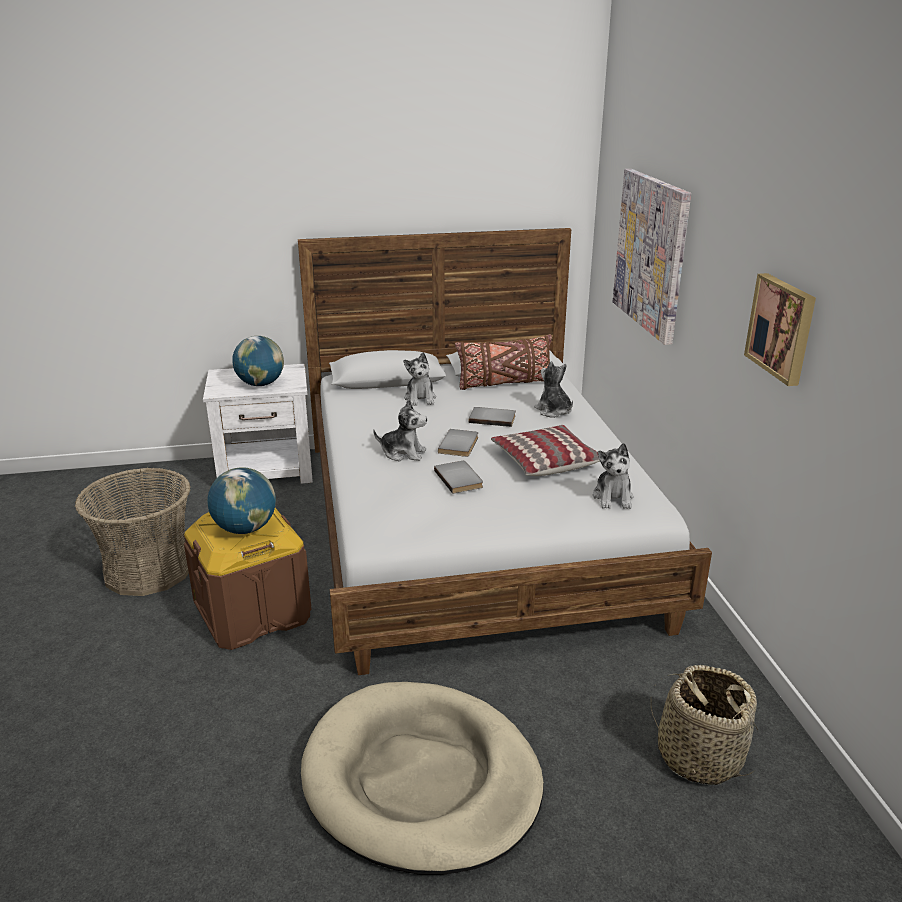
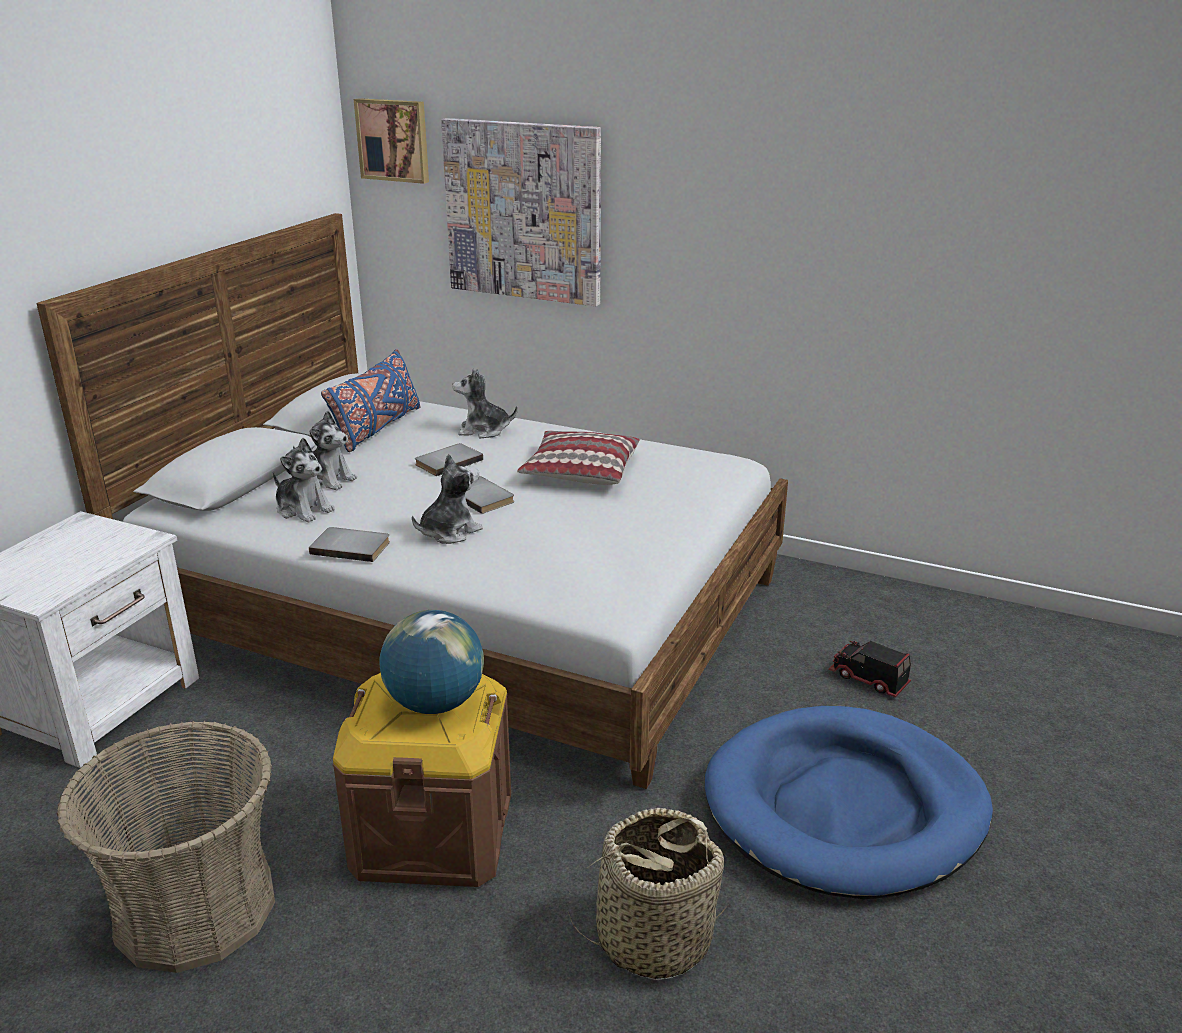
camera: 55 degrees left, 0 degrees up
(260, 384) = (84, 559): globe -> none
(421, 780) = (844, 807): beige dog bed -> blue dog bed
(460, 478) = (560, 520): grey book -> grey book (351, 546)
(504, 383) = (377, 428): brown pillow -> blue pillow
(601, 738) = (868, 679): none -> toy truck
(613, 497) = (692, 469): plush toy -> plush toy (303, 509)
(699, 756) = (924, 643): basket -> basket (653, 937)
(782, 328) = (812, 233): picture -> picture (394, 140)

